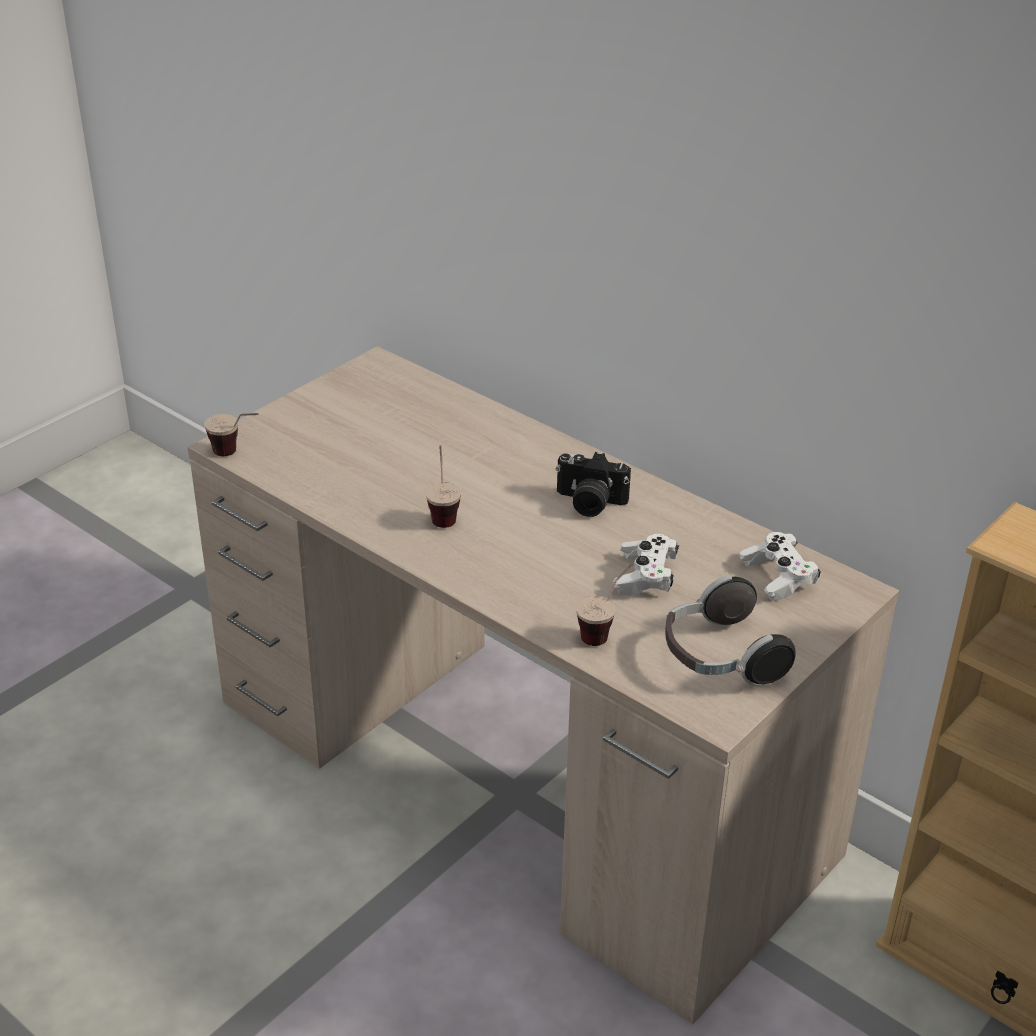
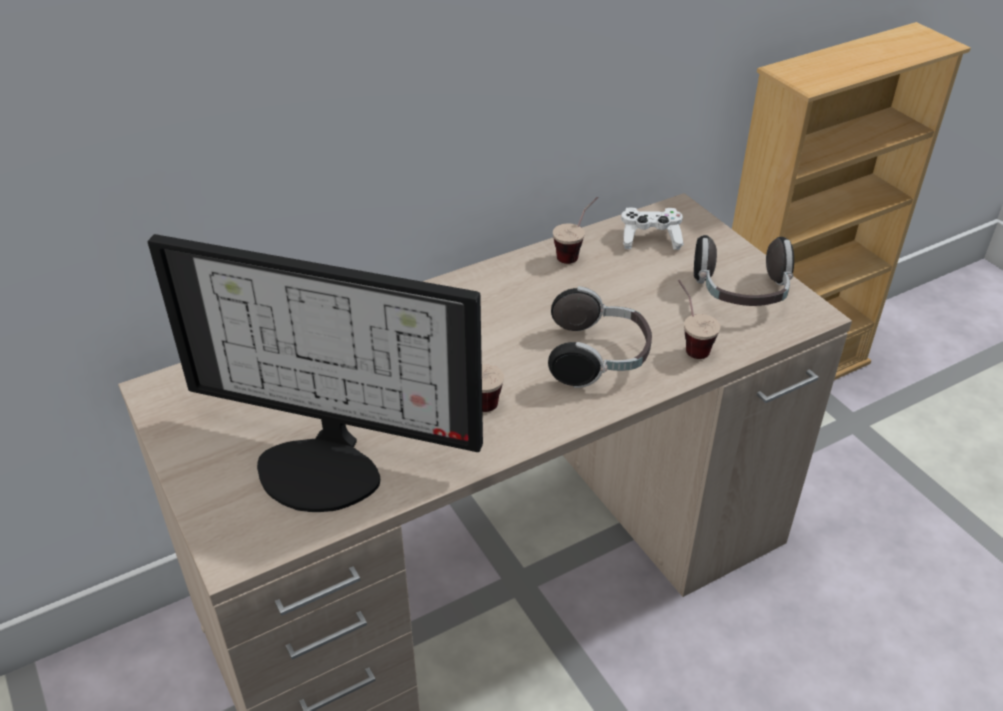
camera: 70 degrees left, 5 degrees up
(236, 454) = (260, 548): cup -> cup (575, 252)
(332, 459) = (325, 464): none -> monitor
(546, 574) = (598, 358): none -> headphones
(589, 503) = (503, 306): camera -> none
(645, 577) = (624, 303): white game controller -> none

